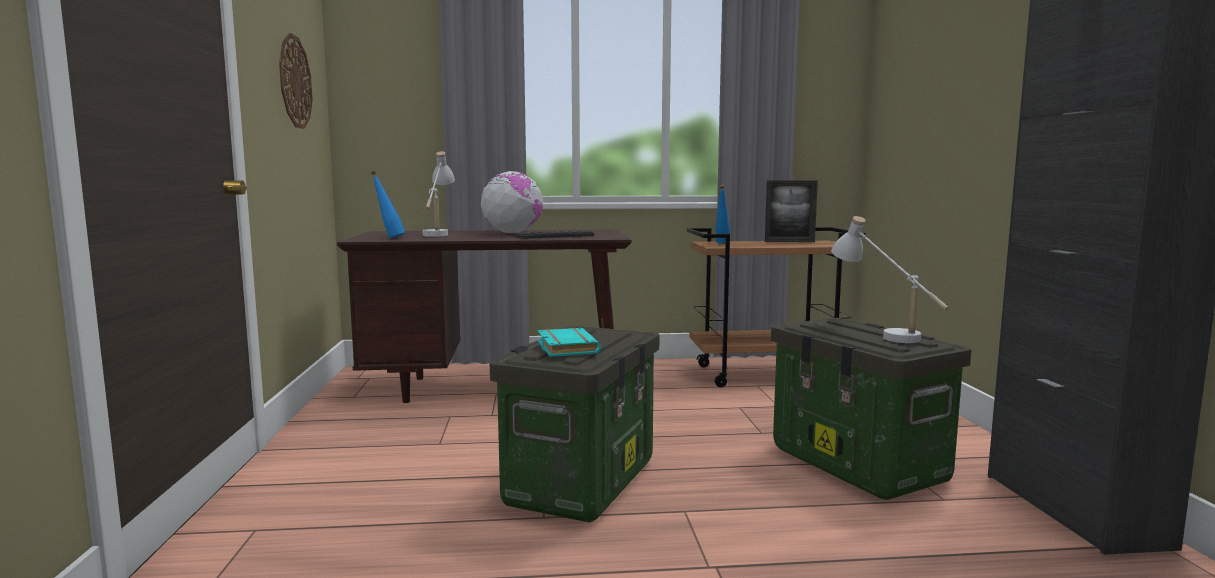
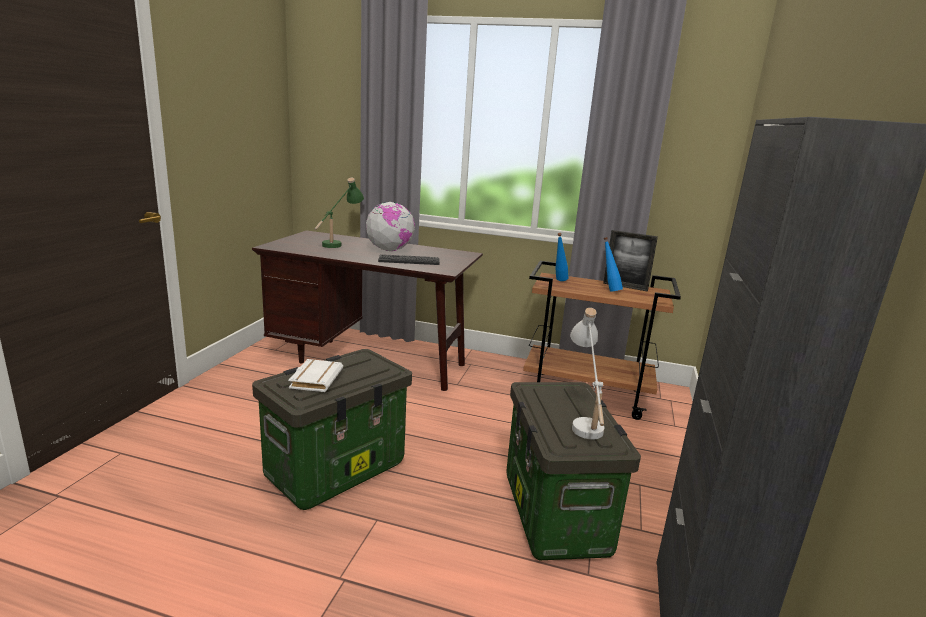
camera: 20 degrees right, 10 degrees up
(294, 82) = (241, 123): wall clock -> none
(389, 238) = (293, 246): blue bottle -> blue bottle (608, 290)
(438, 234) = (338, 243): white table lamp -> green table lamp
(565, 348) = (315, 379): turquoise book -> white book

